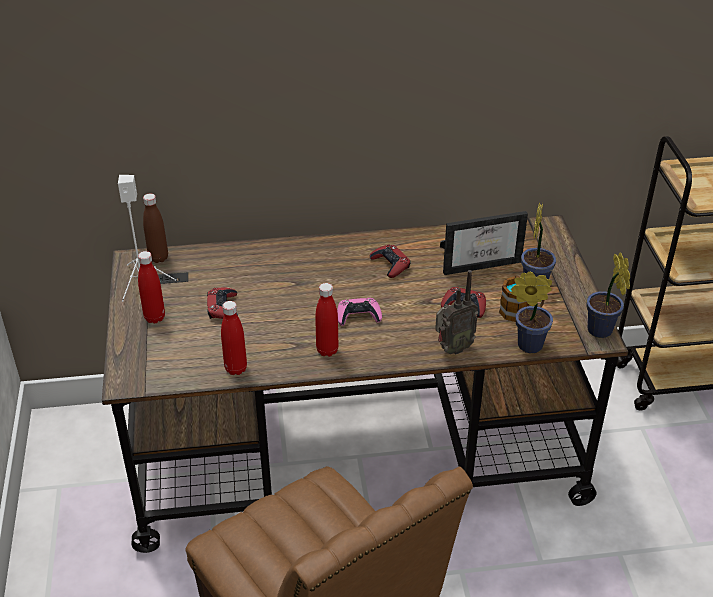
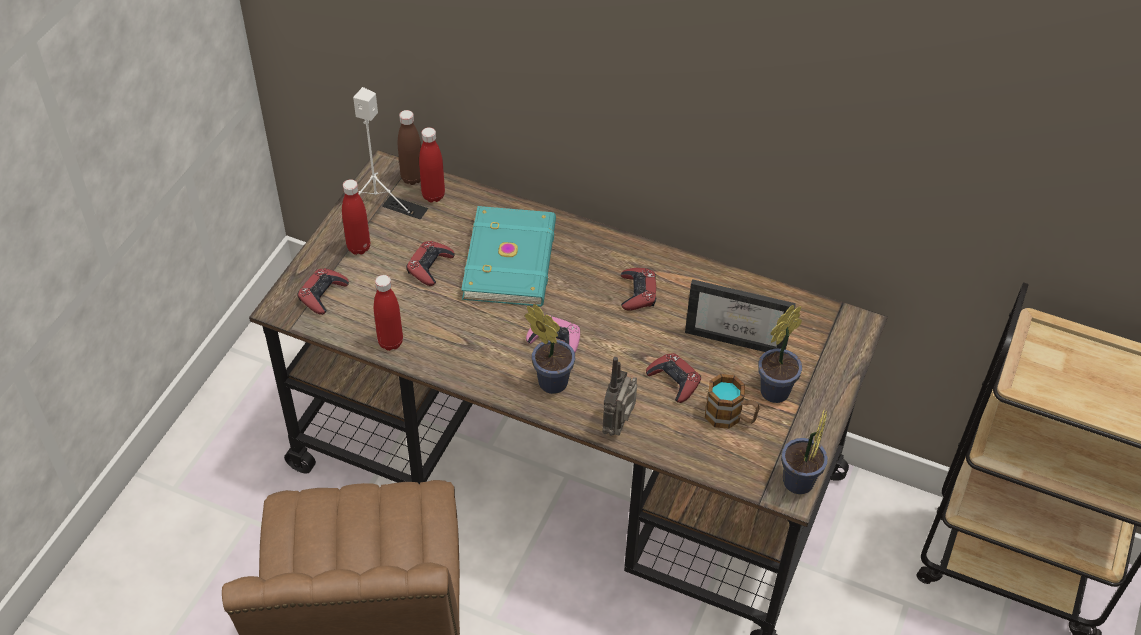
camera: 30 degrees right, 10 degrees up
(152, 360) = (323, 294): none -> red game controller
(282, 279) = (512, 260): none -> turquoise book
(327, 350) = (492, 364): red bottle -> red bottle (433, 195)
(452, 349) = (619, 425): radio -> radio turned 105 degrees clockwise
(526, 344) = (701, 459): potted plant -> potted plant (550, 380)

